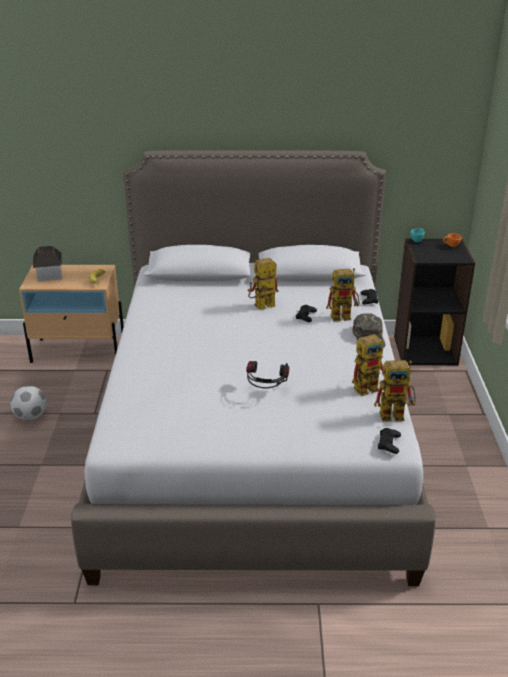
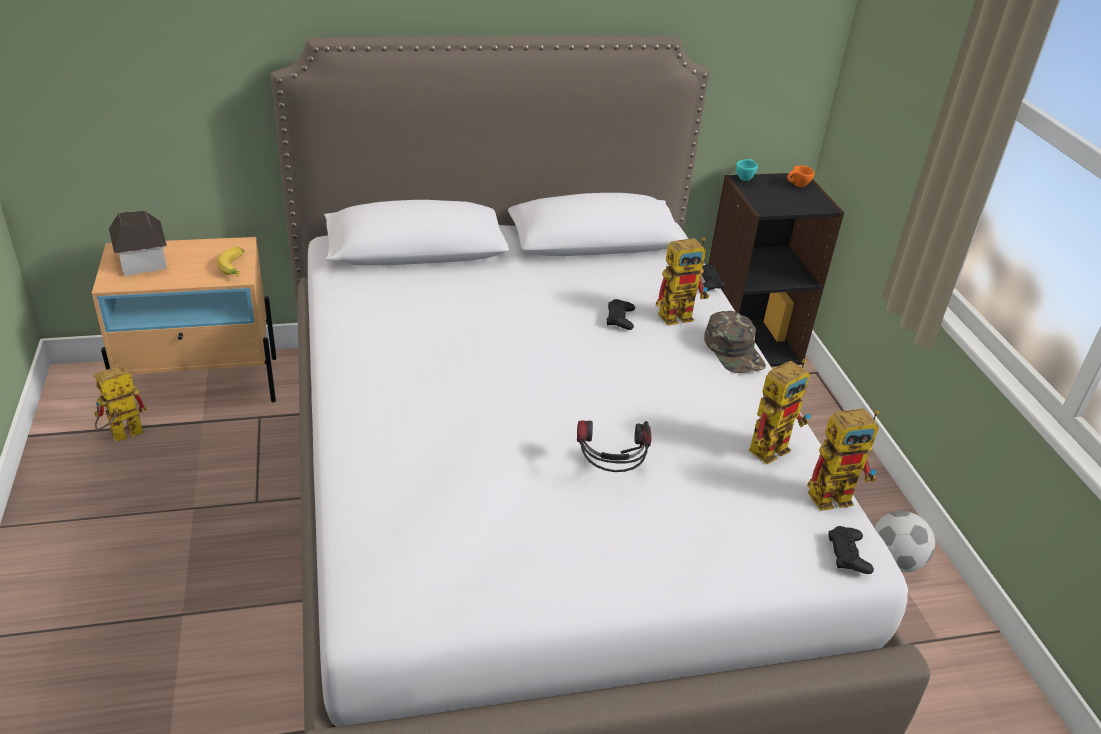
camera: 15 degrees left, 5 degrees up
(31, 417) = (142, 520): football -> football (894, 562)
(261, 307) = (542, 307): toy robot -> toy robot (120, 436)

